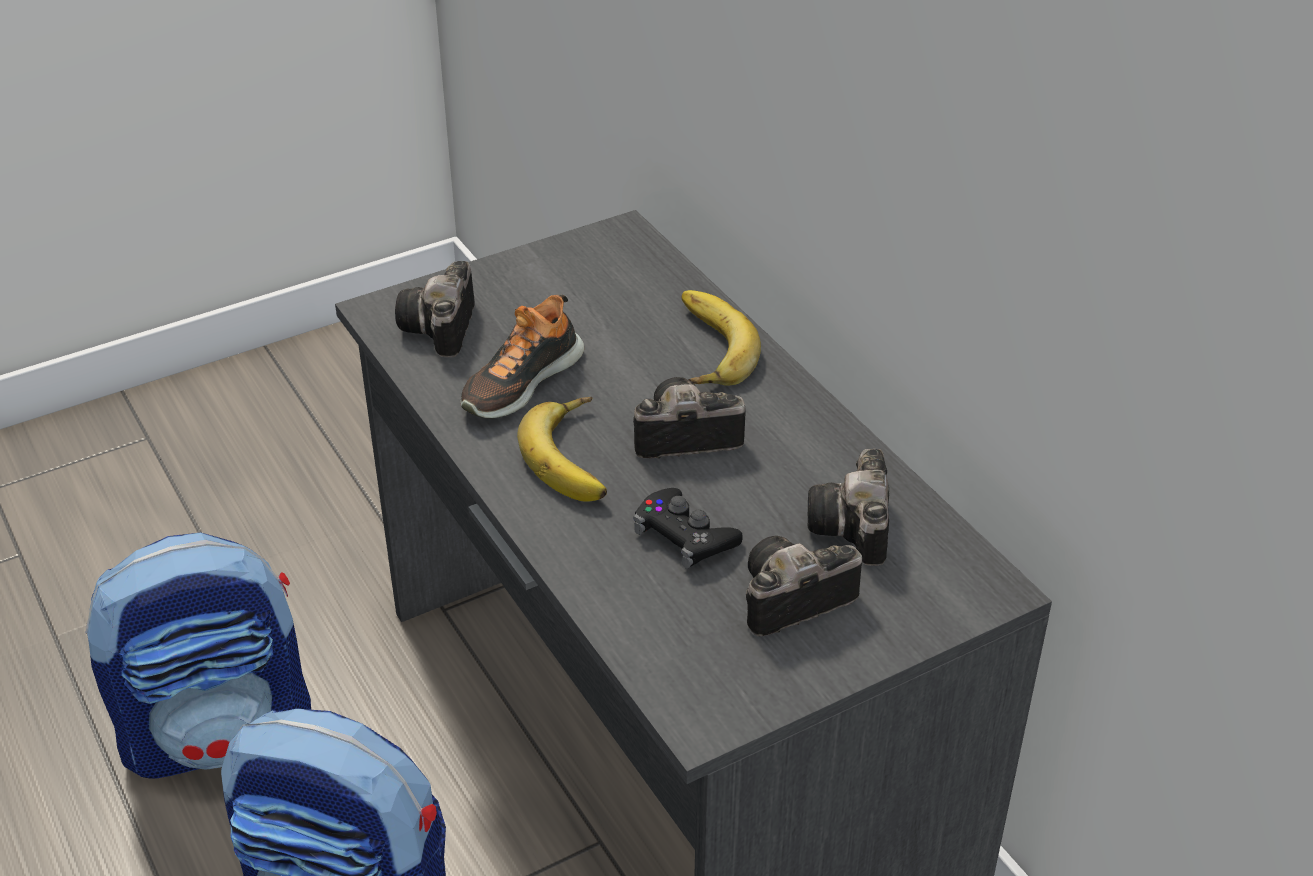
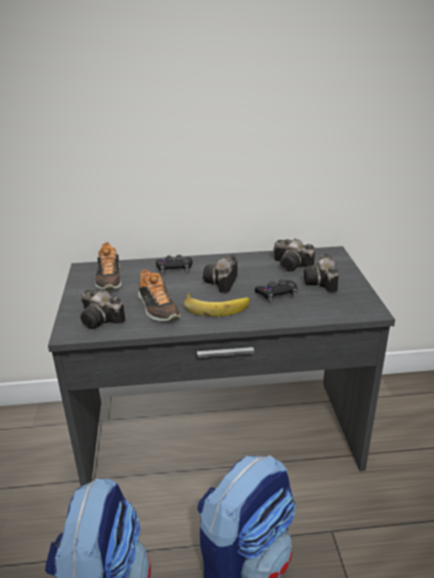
camera: 65 degrees left, 10 degrees down
(600, 279) = (109, 279): none -> shoe
(704, 348) = (174, 268): banana -> black game controller

